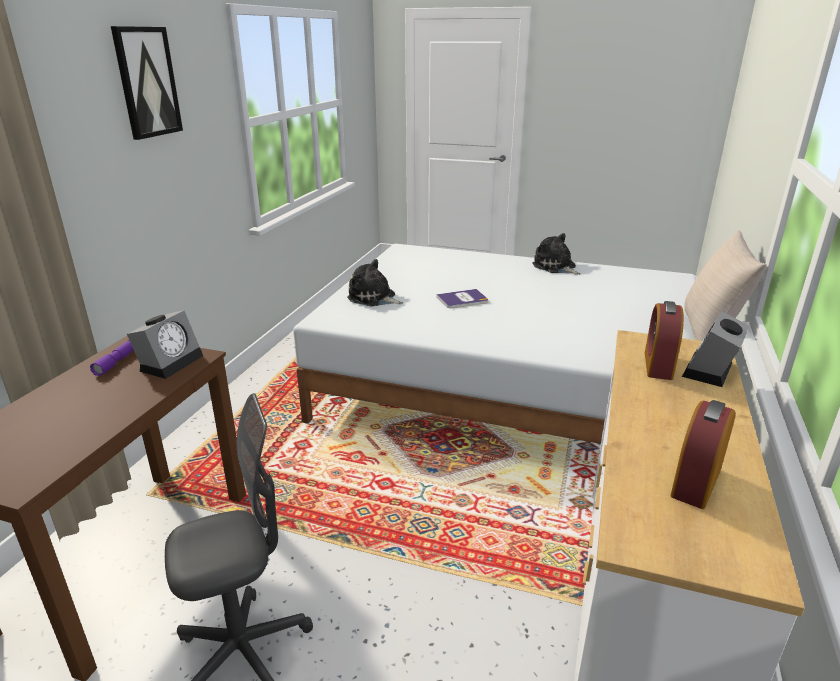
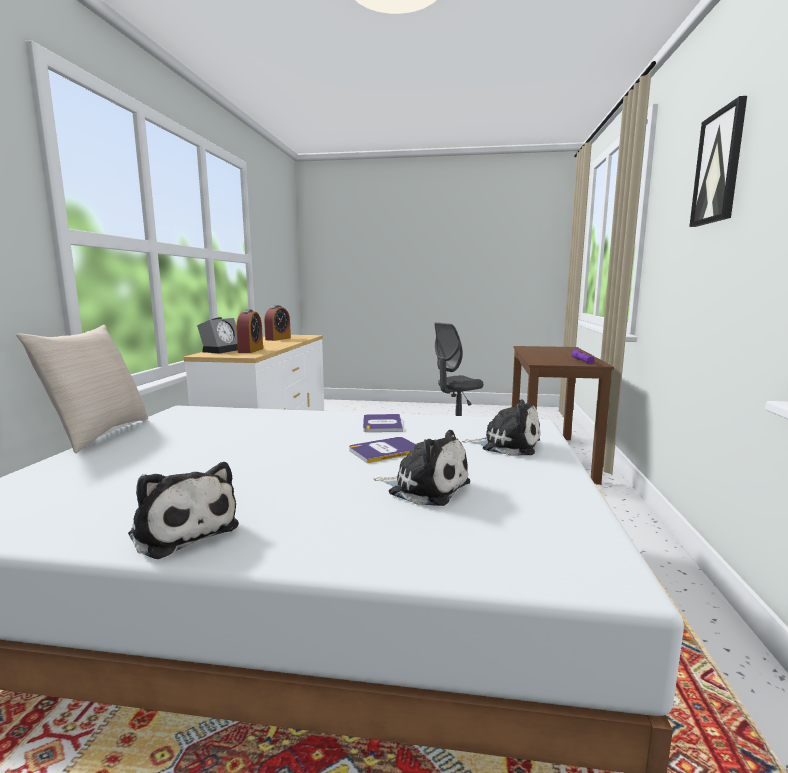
camera: 170 degrees right, 15 degrees down
(171, 362) = (550, 361): alarm clock -> none
(447, 276) = (425, 488): none -> plush toy
(458, 328) = (382, 424): none -> book

